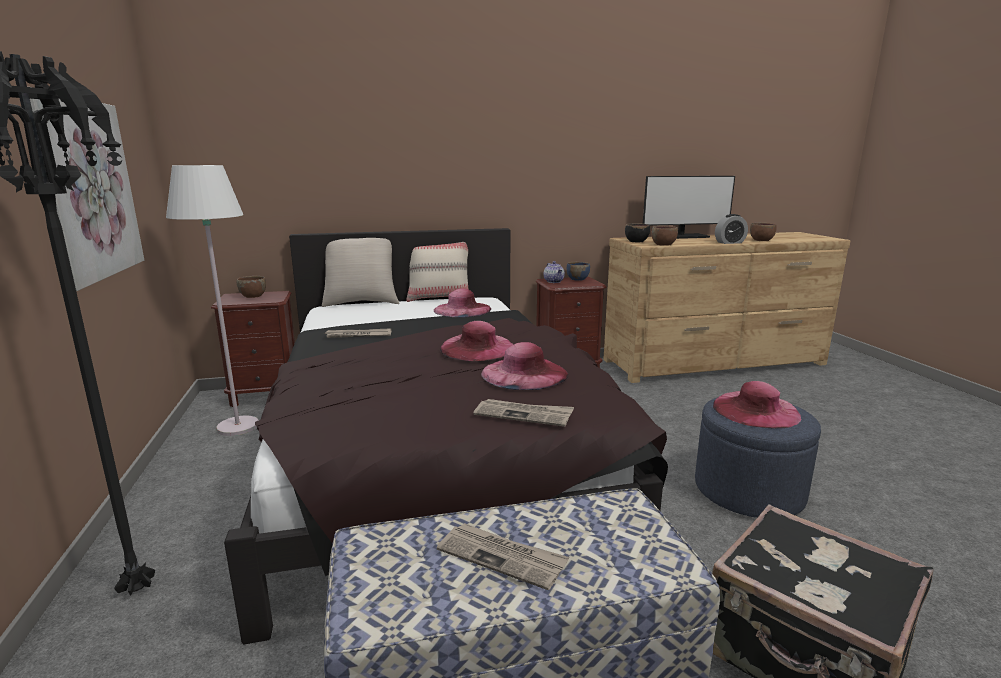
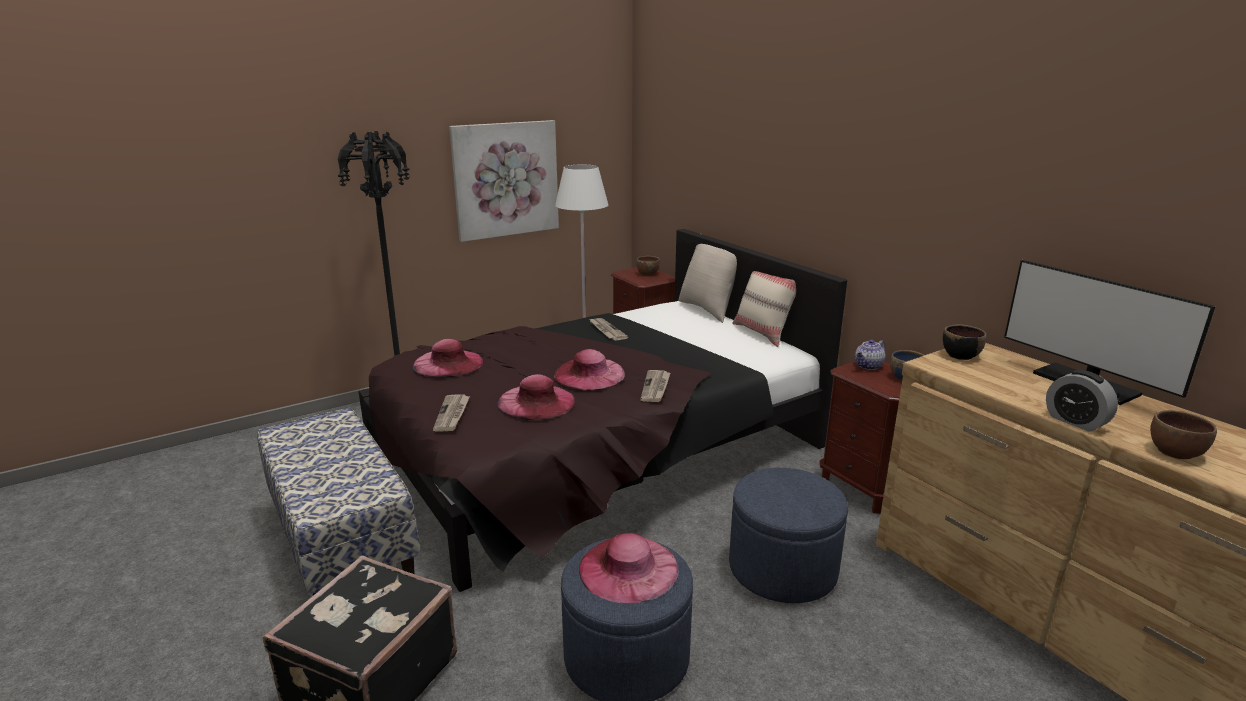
camera: 70 degrees right, 5 degrees up
(462, 309) = (729, 349): pink hat -> pink hat (448, 363)
(502, 557) = (323, 456): newspaper -> newspaper (656, 388)
(650, 414) = (782, 569): none -> blue ottoman
(663, 244) = (958, 373): brown bowl -> none

